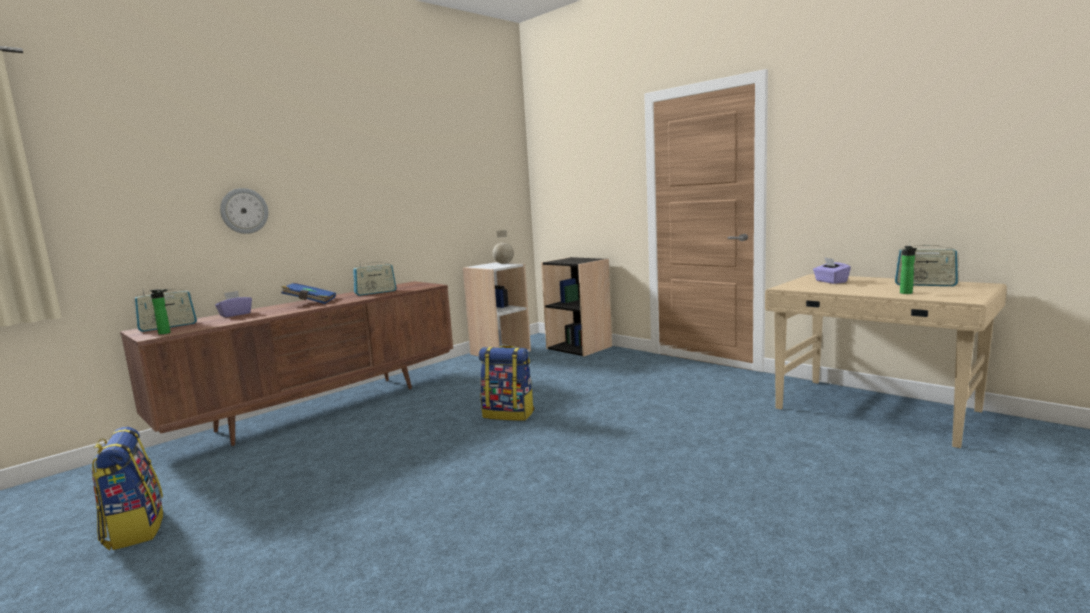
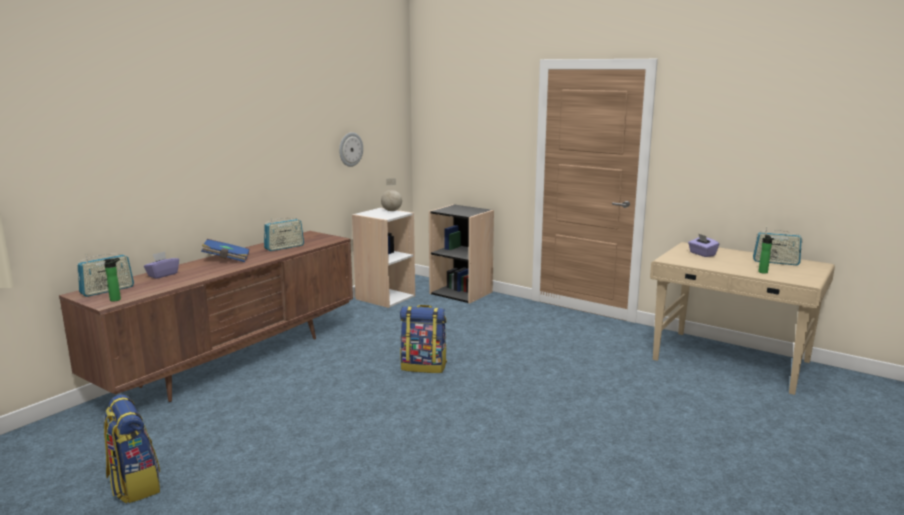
camera: 10 degrees left, 5 degrees up
(244, 211) = (164, 170): wall clock -> wall clock (350, 149)

